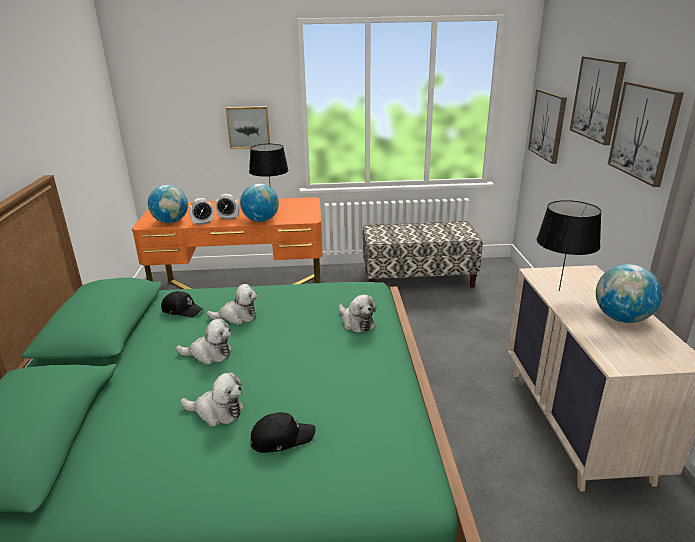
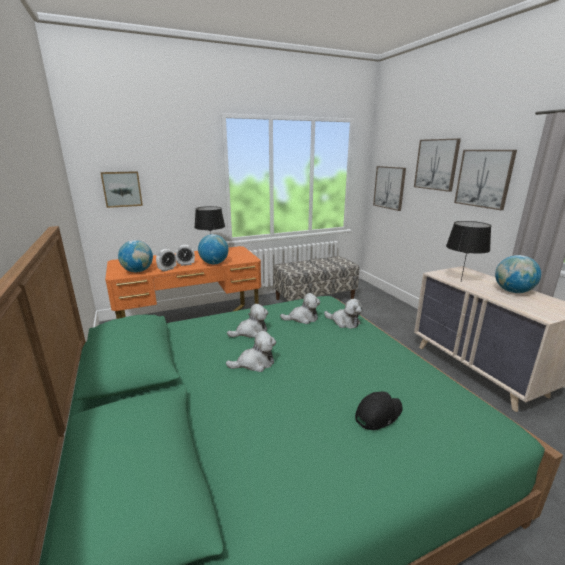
camera: 20 degrees left, 5 degrees down
(182, 310) = (198, 334): black cap -> none
(217, 412) = (306, 407): plush toy -> plush toy (302, 318)
(248, 127) = (185, 195): picture -> picture (122, 189)

